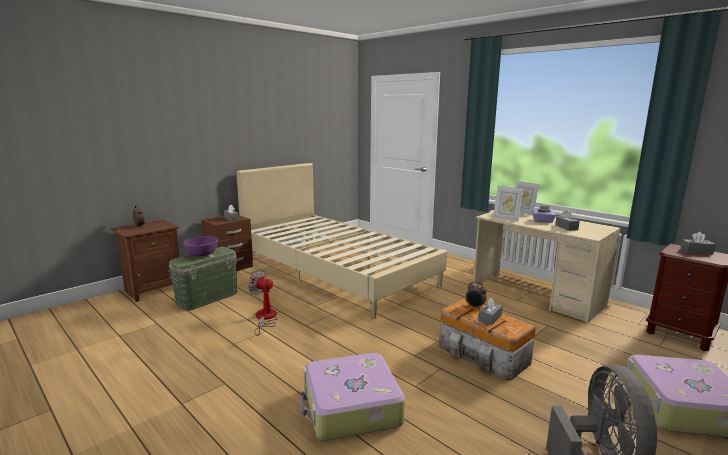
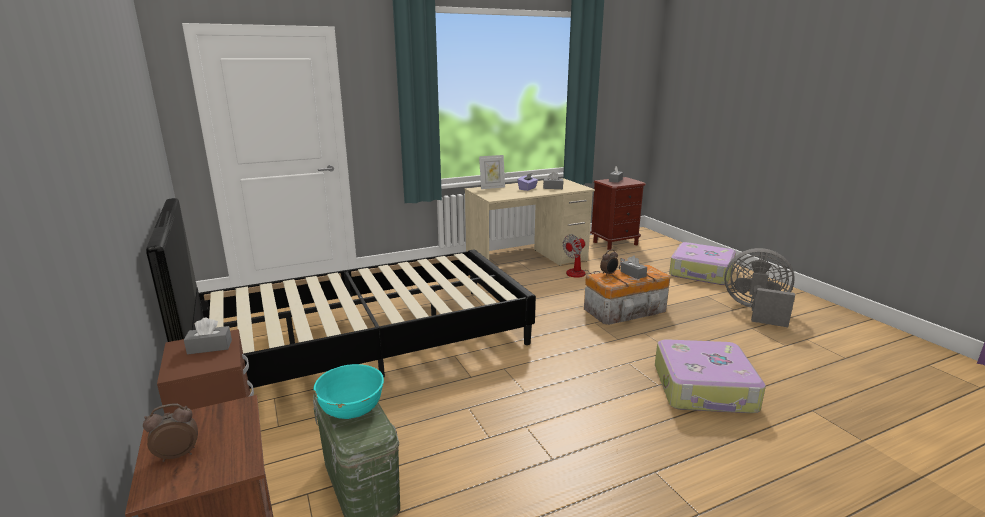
camera: 70 degrees left, 5 degrees up
(202, 255) = (352, 409): purple bowl -> turquoise bowl
(265, 318) = (485, 423): fan -> fan (583, 274)
(335, 271) = (364, 344): beige bed -> black bed
(506, 219) = (510, 195): picture frame -> none

